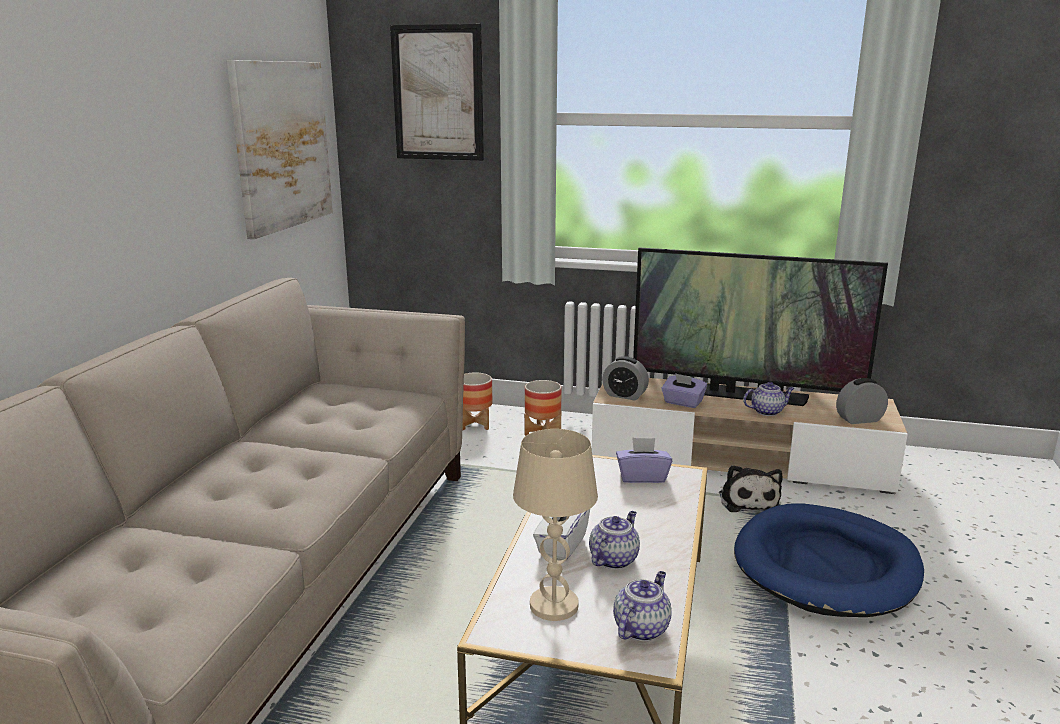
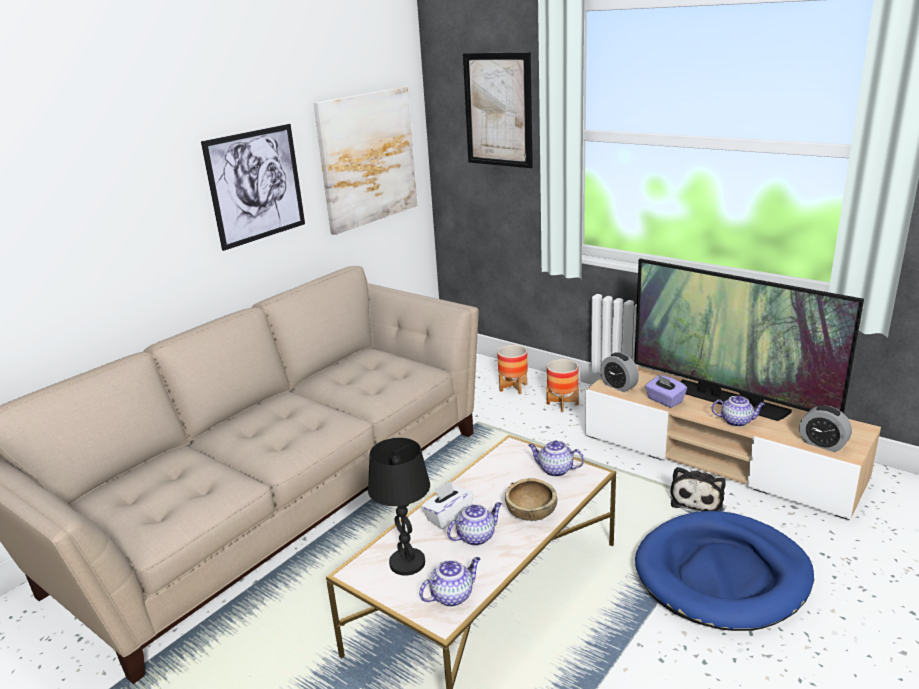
camera: 25 degrees right, 5 degrees up
(165, 160) = (256, 185): none -> picture
(554, 605) = (407, 563): beige table lamp -> black table lamp
(642, 477) = (555, 470): purple tissue box -> teapot
(654, 523) = (531, 512): none -> brown bowl
(859, 419) = (822, 444): alarm clock -> alarm clock turned 150 degrees counterclockwise

